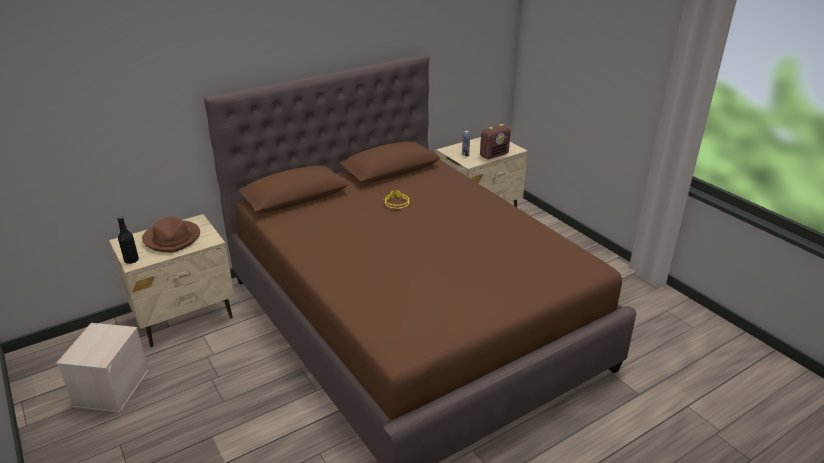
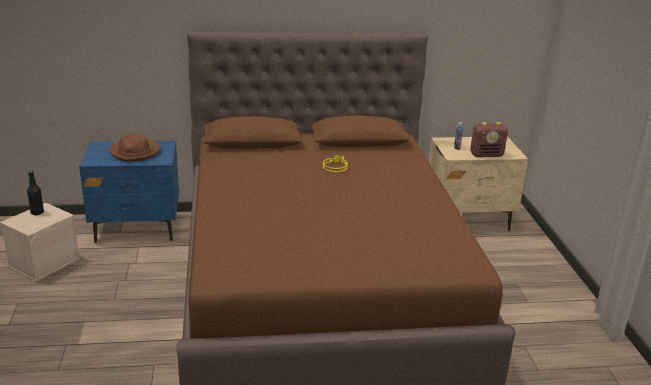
camera: 25 degrees right, 5 degrees down
(131, 260) = (91, 159): black bottle -> black bottle (37, 212)
(185, 316) = (137, 229): beige nightstand -> blue nightstand

